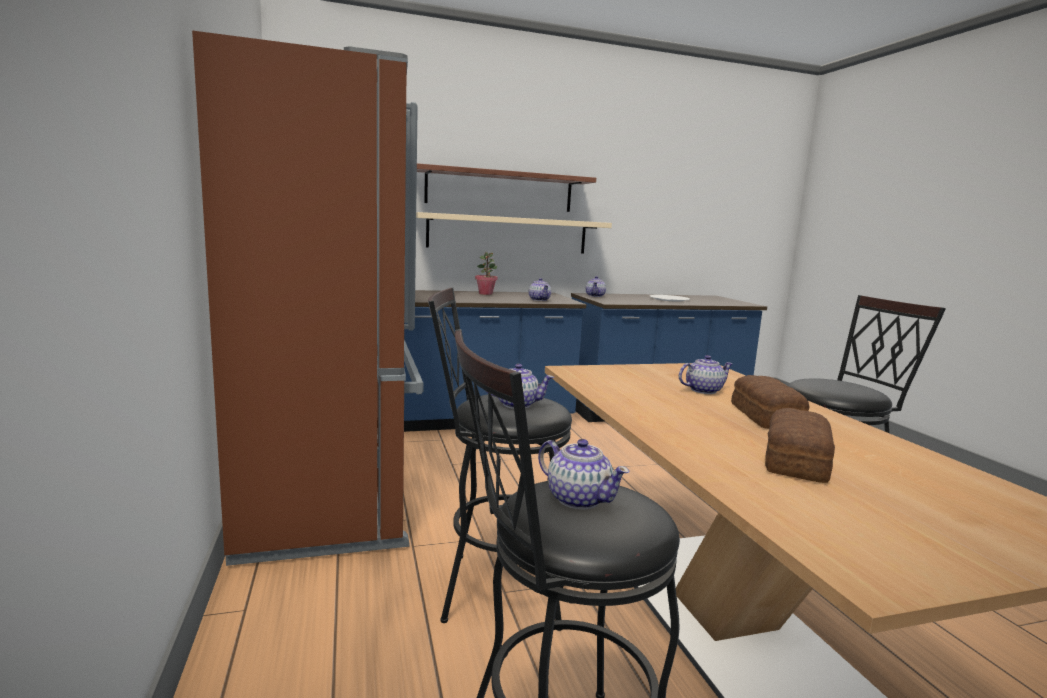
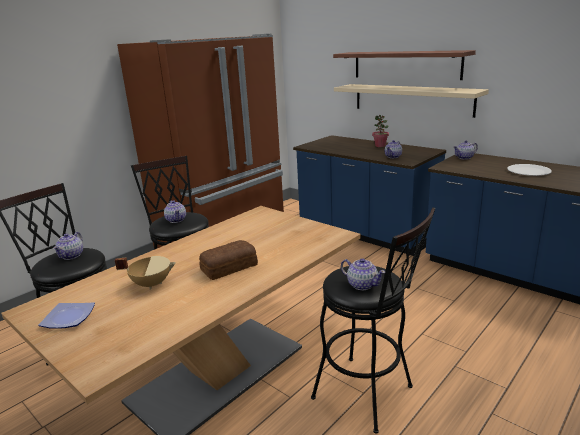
camera: 60 degrees right, 10 degrees up
(703, 390) = (266, 244): teapot -> teapot (362, 285)
(794, 461) = (151, 284): bread -> beige cooking pot
(915, 537) = (70, 317): none -> plate

